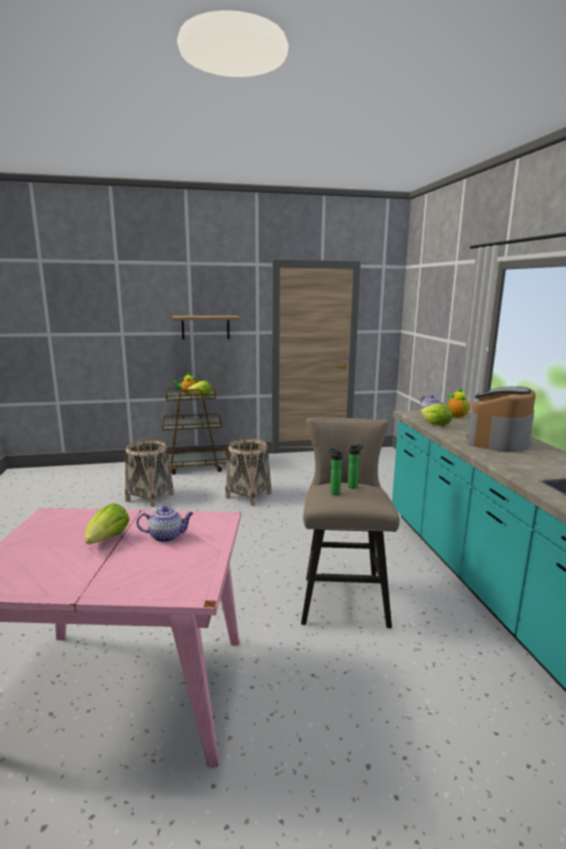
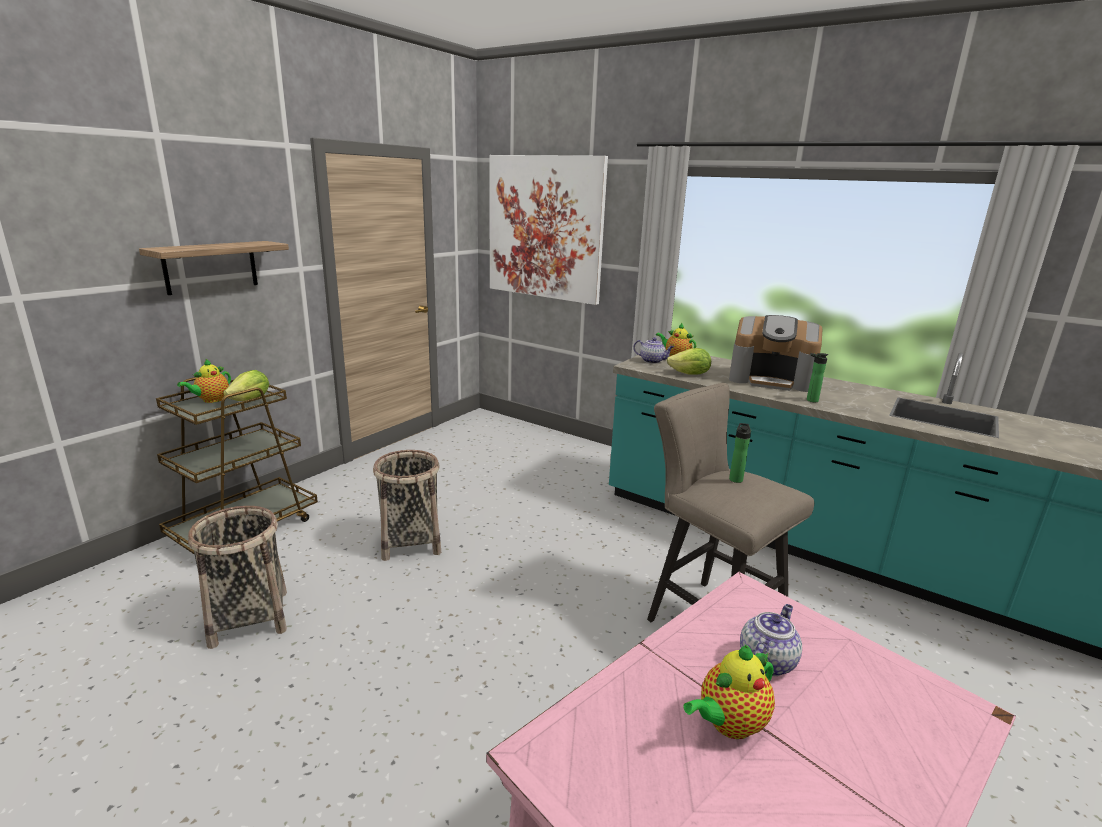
camera: 45 degrees left, 5 degrees up
(107, 540) = (728, 724): lettuce -> teapot
(334, 492) = (739, 495): bottle -> bottle (810, 400)
(430, 314) = (545, 228): none -> picture
(498, 440) = (771, 379): coffee machine -> coffee machine turned 60 degrees counterclockwise

